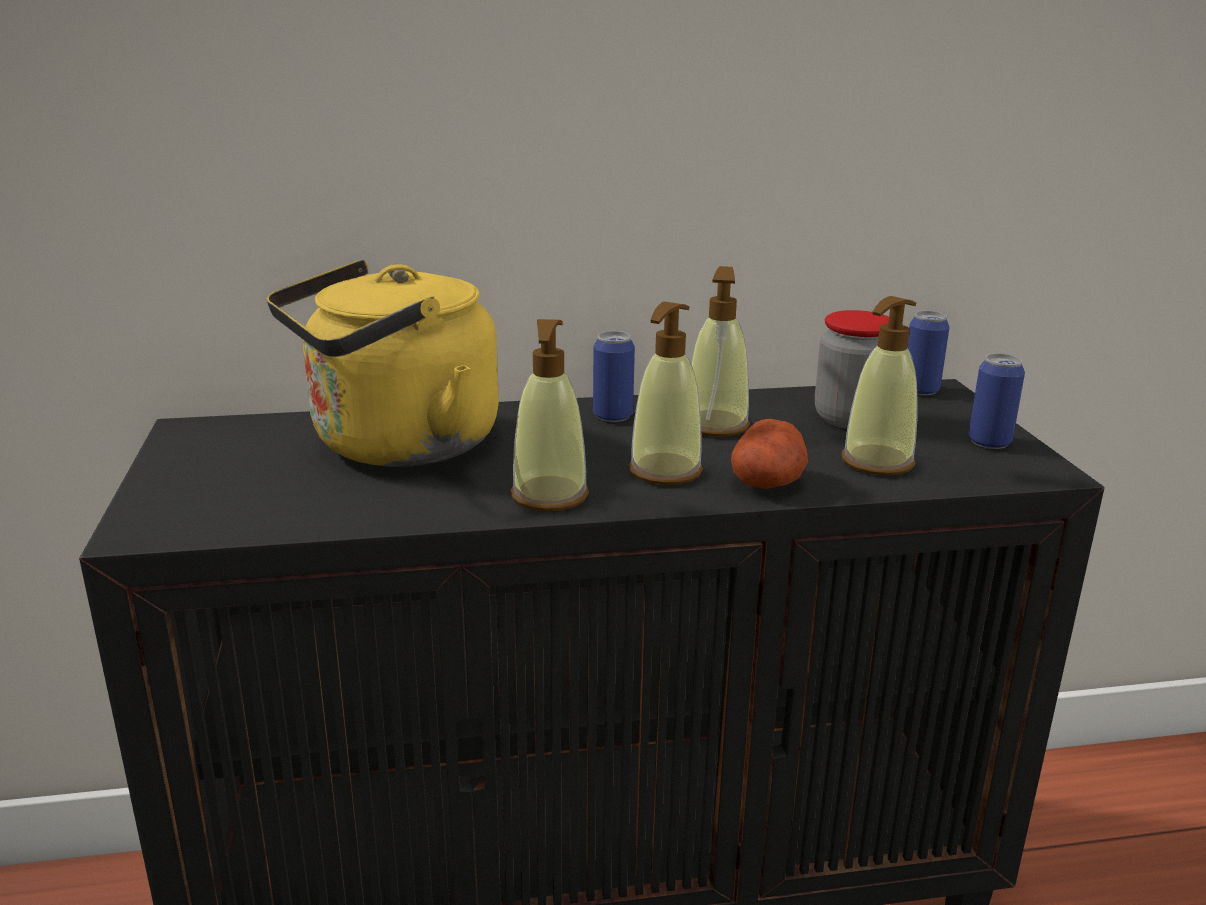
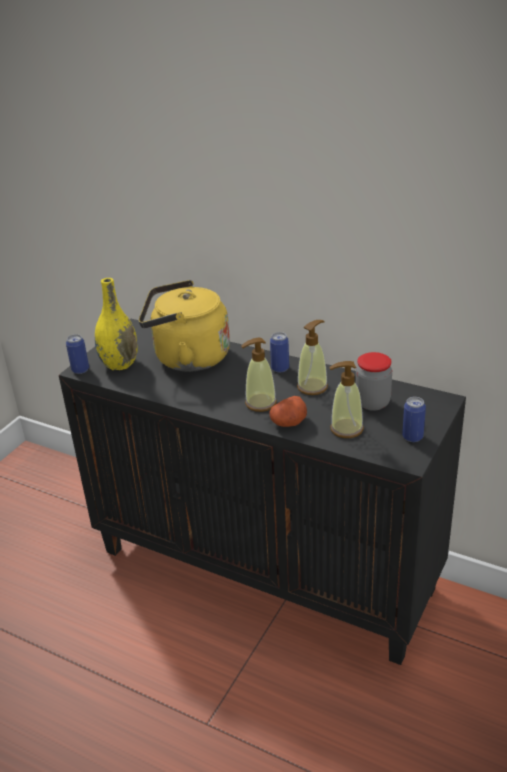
camera: 40 degrees right, 10 degrees up
(241, 494) = (119, 364): none -> yellow vase
(549, 496) = (207, 400): soap dispenser -> none
(920, 390) = (434, 398): can -> can (80, 370)

